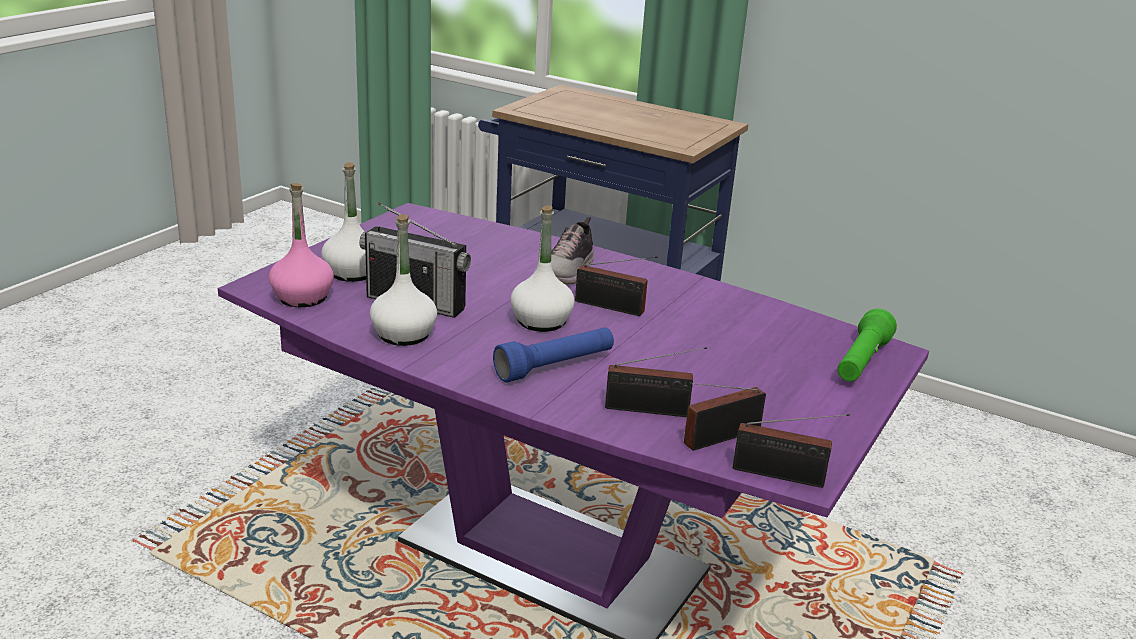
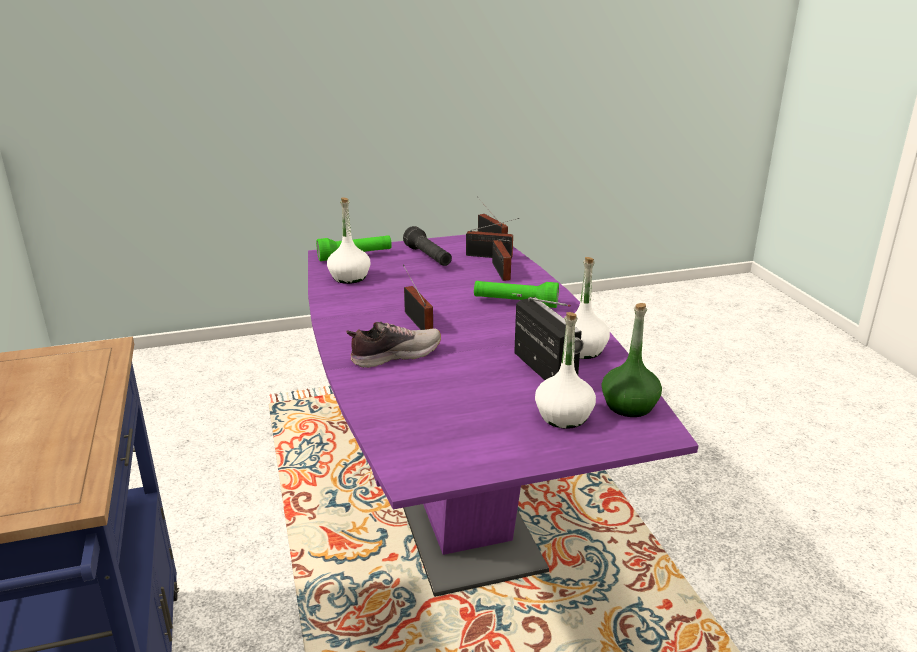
camera: 135 degrees left, 0 degrees up
(302, 297) = (629, 406): pink bottle -> green bottle
(541, 321) = (479, 328): white bottle -> white bottle (349, 277)
(555, 367) = (515, 303): blue flashlight -> green flashlight
(651, 410) = (501, 272): radio -> radio turned 150 degrees counterclockwise
(784, 398) = (428, 257): none -> black flashlight

